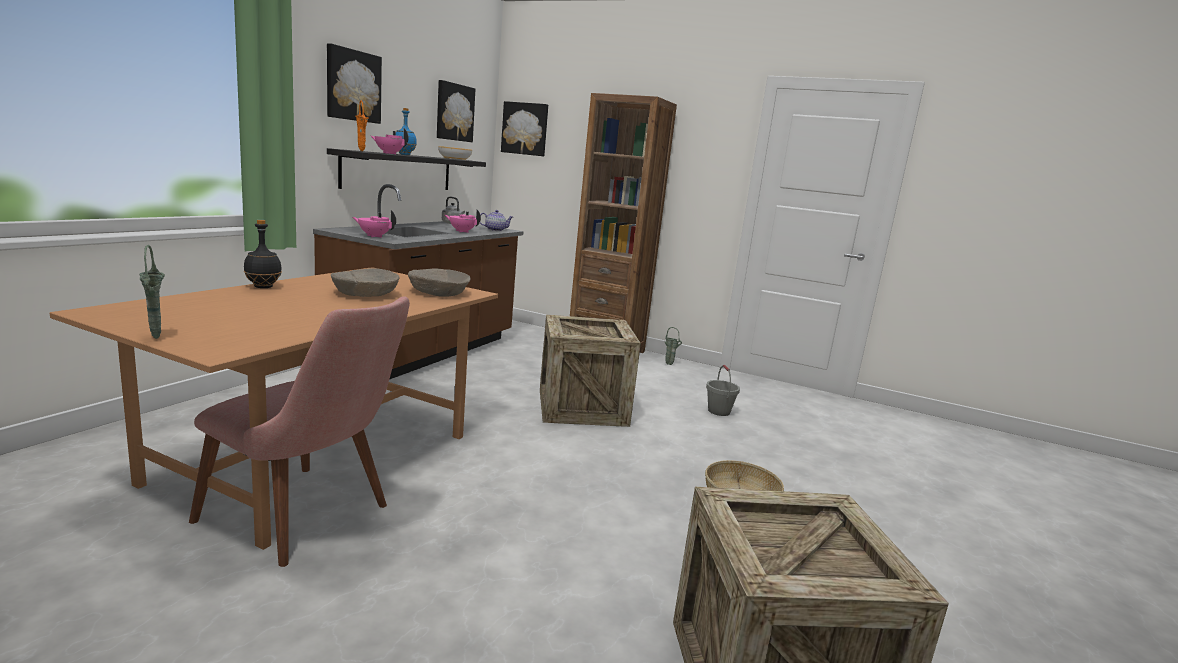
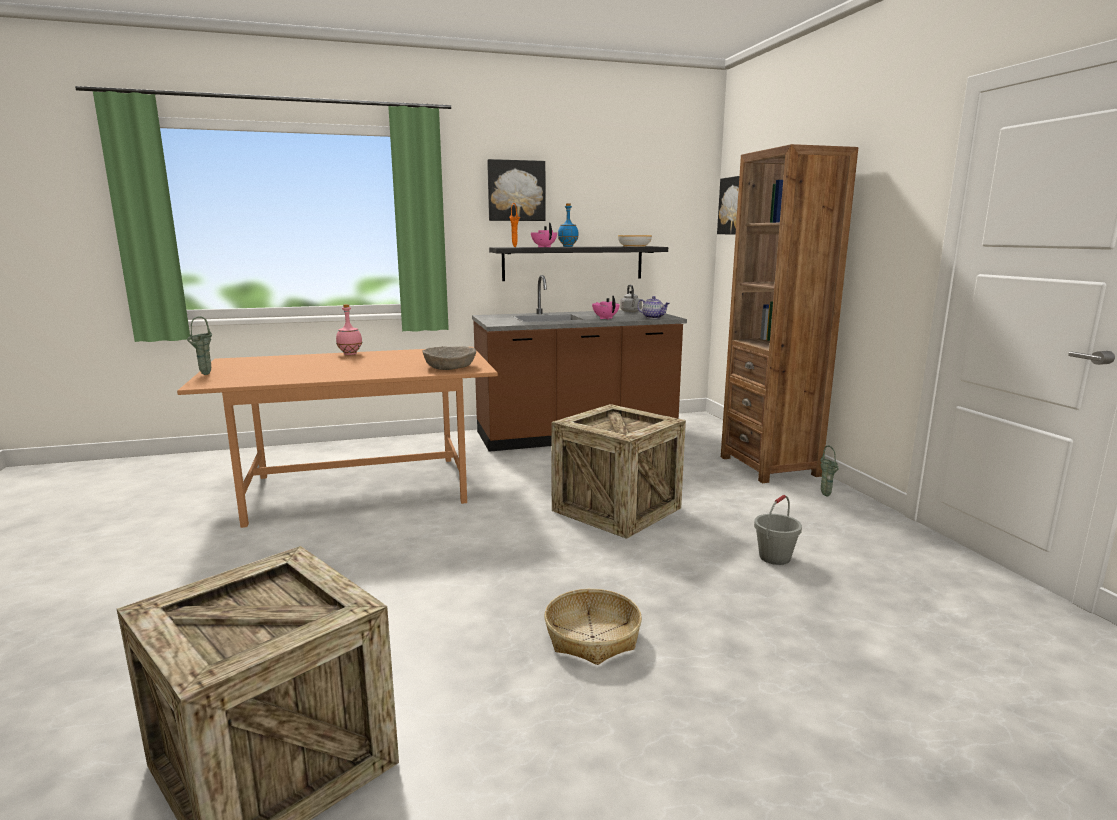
camera: 50 degrees right, 0 degrees up
(263, 287) = (350, 354): black bottle -> pink bottle
(311, 519) = (287, 521): pink chair -> none
(365, 294) = (393, 363): beige bowl -> none
(374, 236) = (496, 321): pink teapot -> none
(454, 112) = (648, 199): picture -> none

